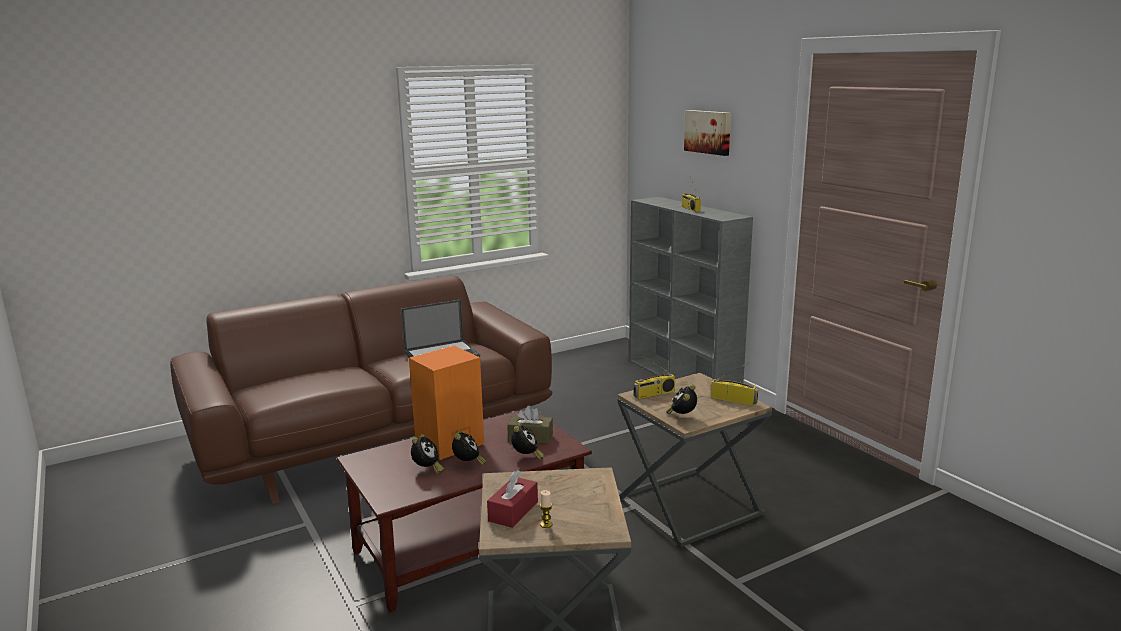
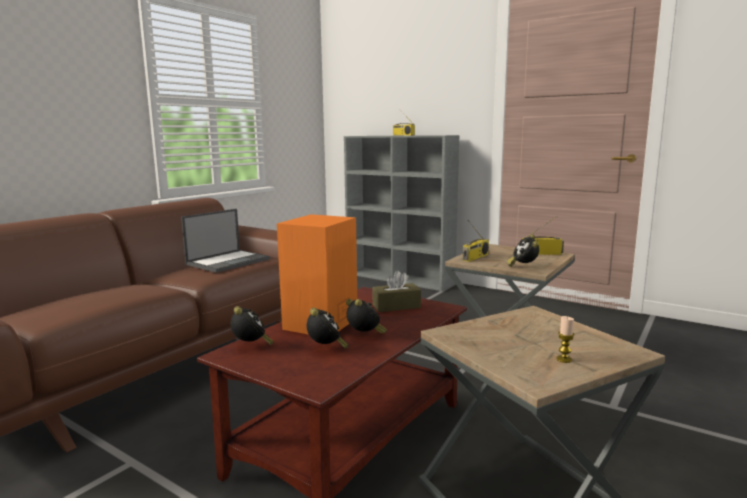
camera: 25 degrees left, 5 degrees down
(513, 511) = (510, 355): red tissue box -> none
(526, 457) = (416, 320): alarm clock -> alarm clock (251, 346)
(708, 132) = (408, 75): picture -> none

